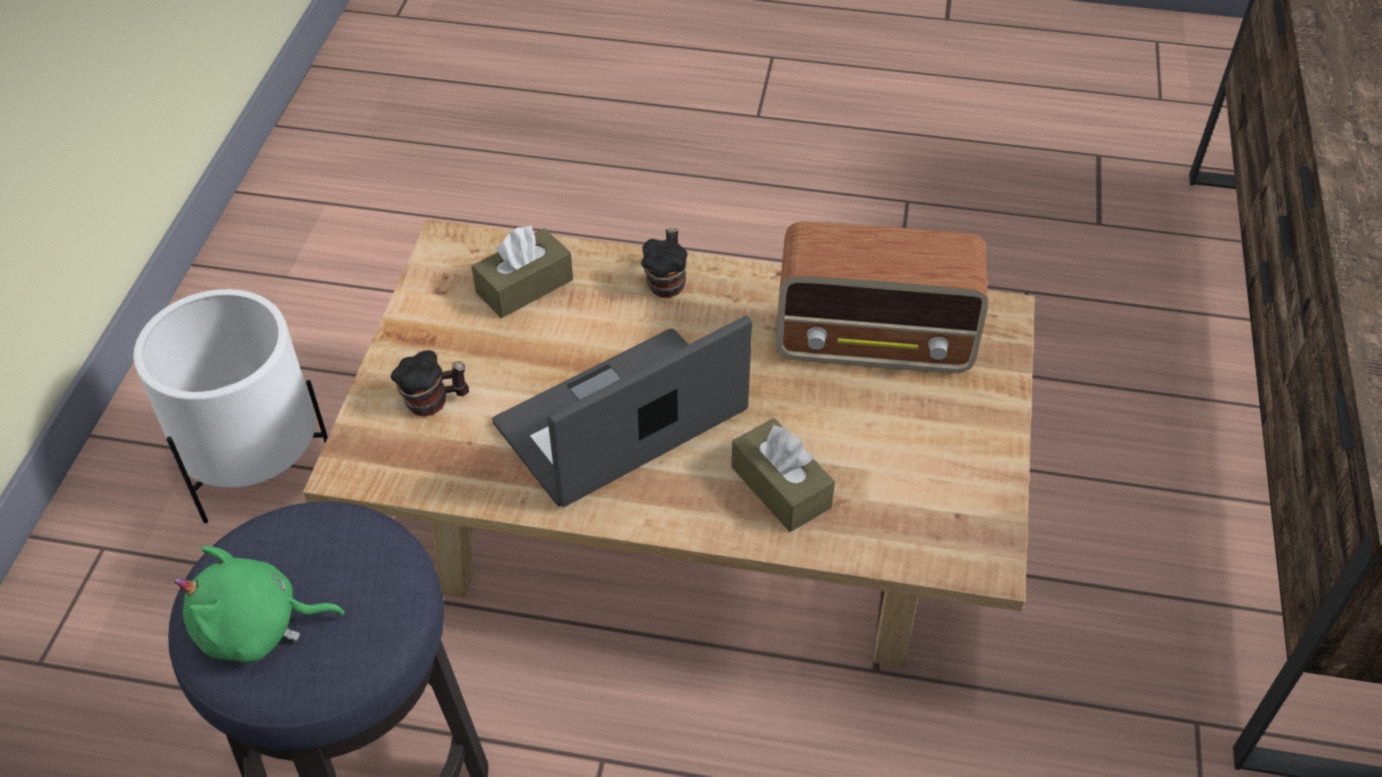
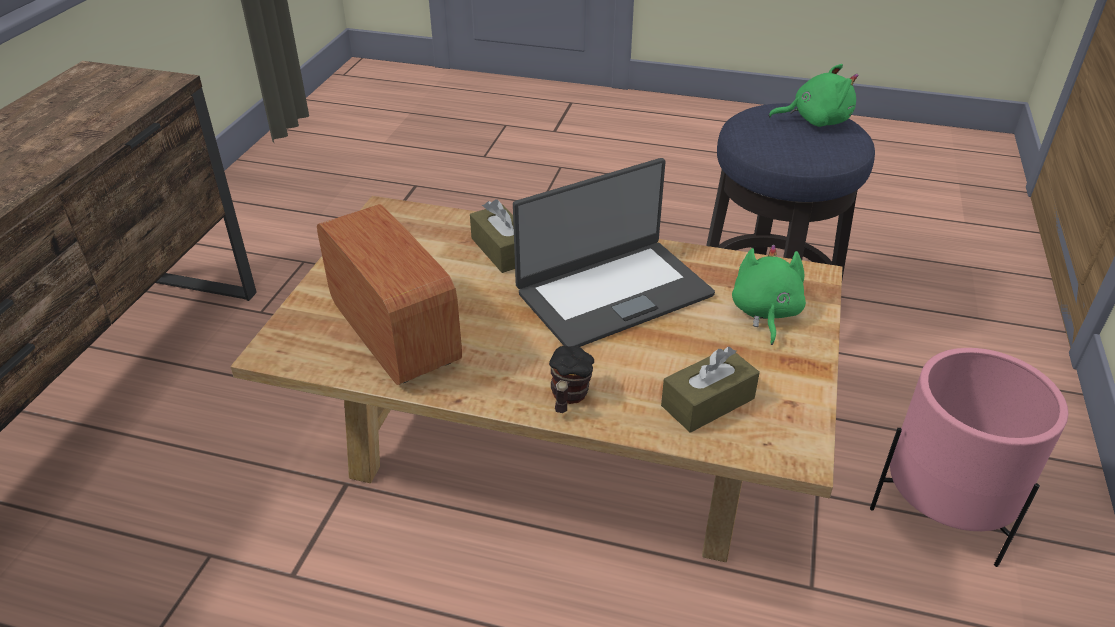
camera: 175 degrees left, 10 degrees down
(258, 467) = (941, 513): white planter -> pink planter
(434, 402) = (765, 313): mug -> green plush toy
(876, 344) = (394, 334): radio -> radio turned 45 degrees clockwise

